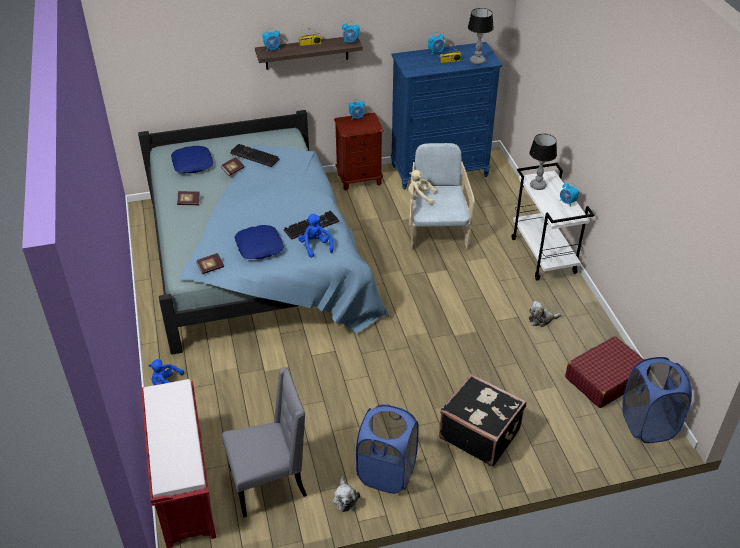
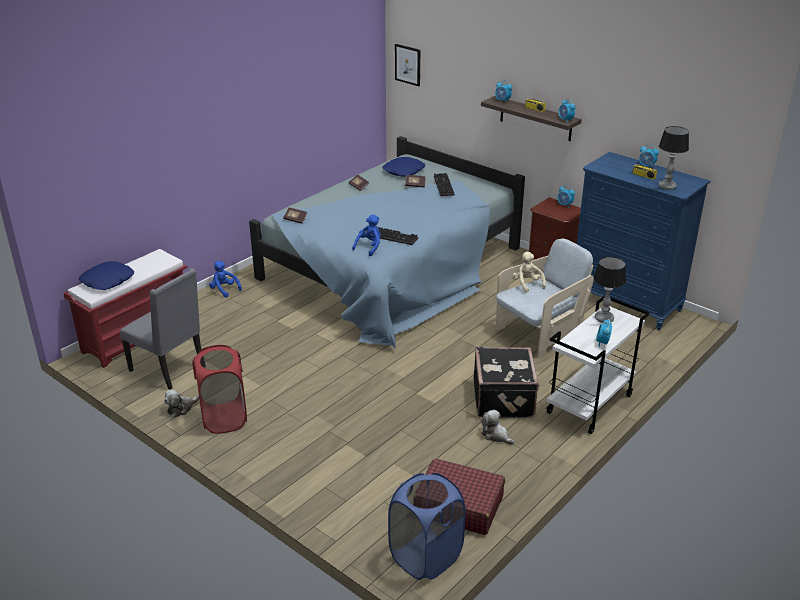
camera: 55 degrees right, 10 degrees down
(131, 54) = (408, 64): none -> picture
(260, 246) = (341, 227): blue pillow -> blue pillow (108, 281)
(387, 472) = (224, 418): blue laundry basket -> red laundry basket
(480, 433) = (311, 451): black suitcase -> black suitcase (504, 399)

